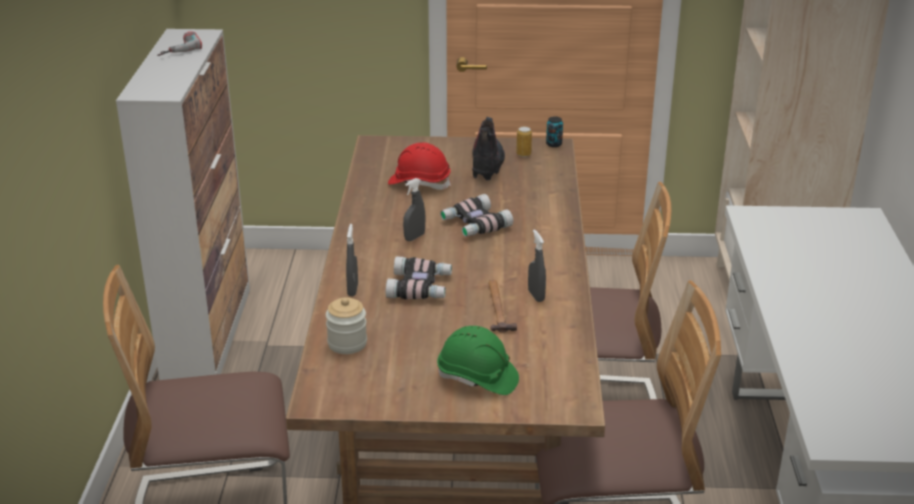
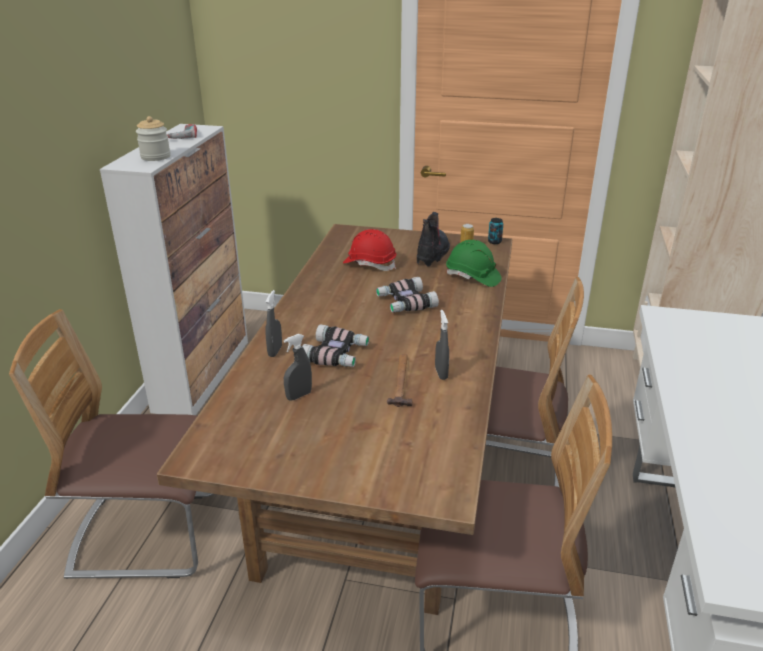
camera: 10 degrees right, 0 degrees up
(347, 343) = (248, 402): jar -> jar (155, 157)
(414, 237) = (348, 309): grey spray bottle -> grey spray bottle (299, 395)
(477, 378) = (357, 452): green hard hat -> green hard hat (472, 277)

